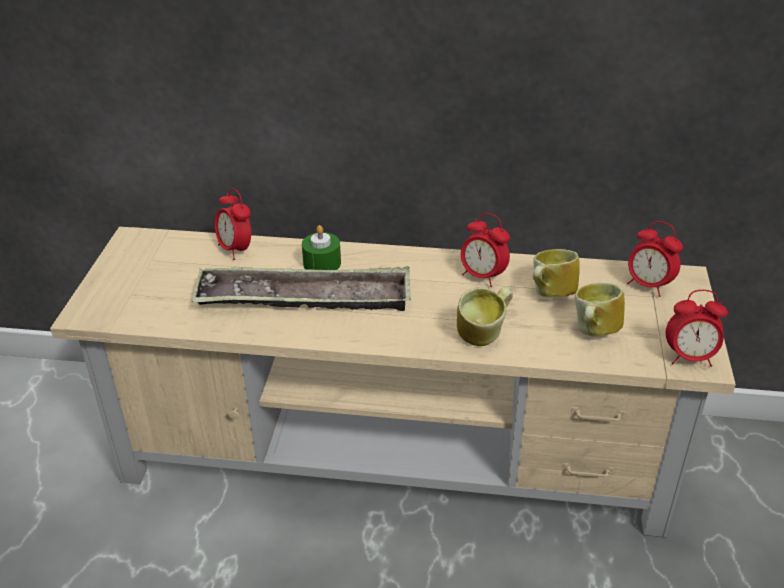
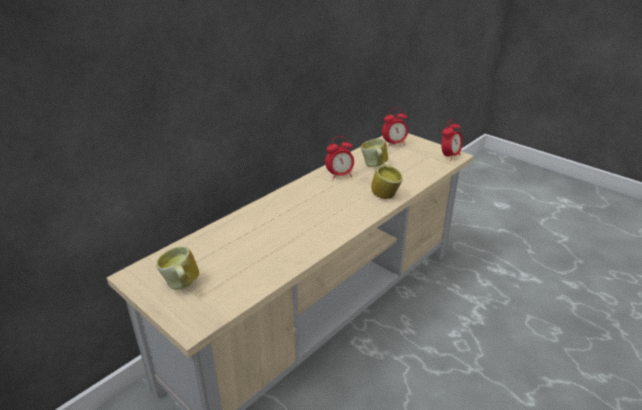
camera: 55 degrees left, 5 degrees down
(236, 250) = (210, 238): alarm clock -> none
(304, 299) = (292, 232): tray -> none
(322, 263) = (266, 214): green candle -> none
(592, 332) = (412, 168): mug -> mug (181, 286)

